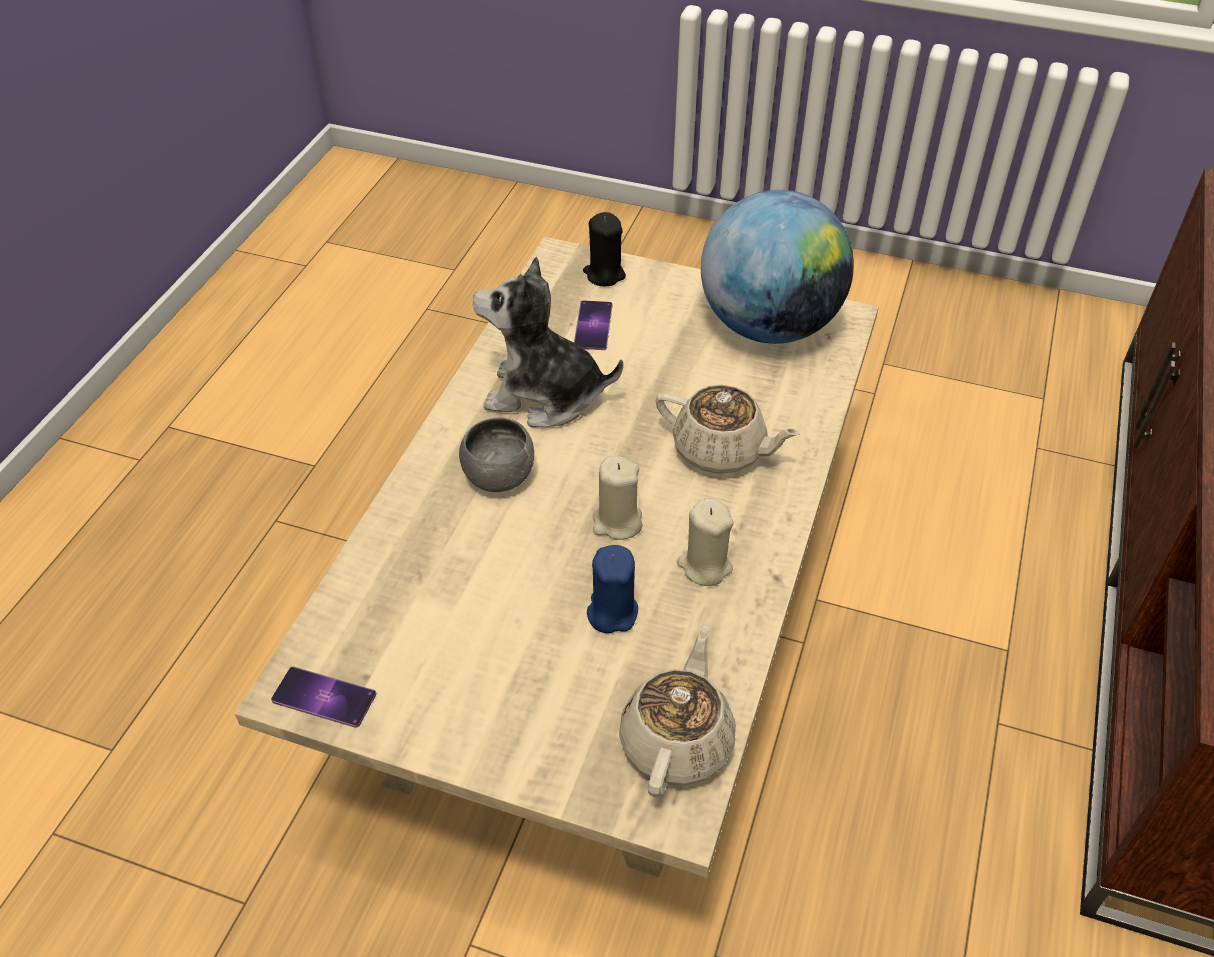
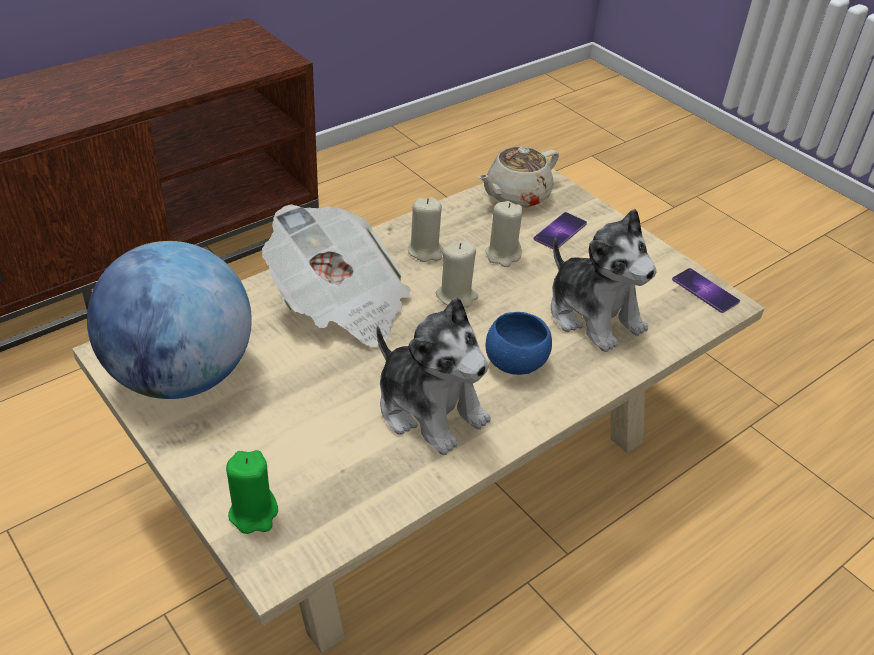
camera: 150 degrees left, 5 degrees down
(450, 578) = (593, 315): none -> plush toy
(499, 476) = (516, 363): grey bowl -> blue bowl
(593, 325) = (325, 456): phone -> phone (560, 231)
(604, 274) = (254, 513): black candle -> green candle
(612, 612) = (503, 255): blue candle -> beige candle
(721, 451) = (340, 304): beige teapot -> newspaper

